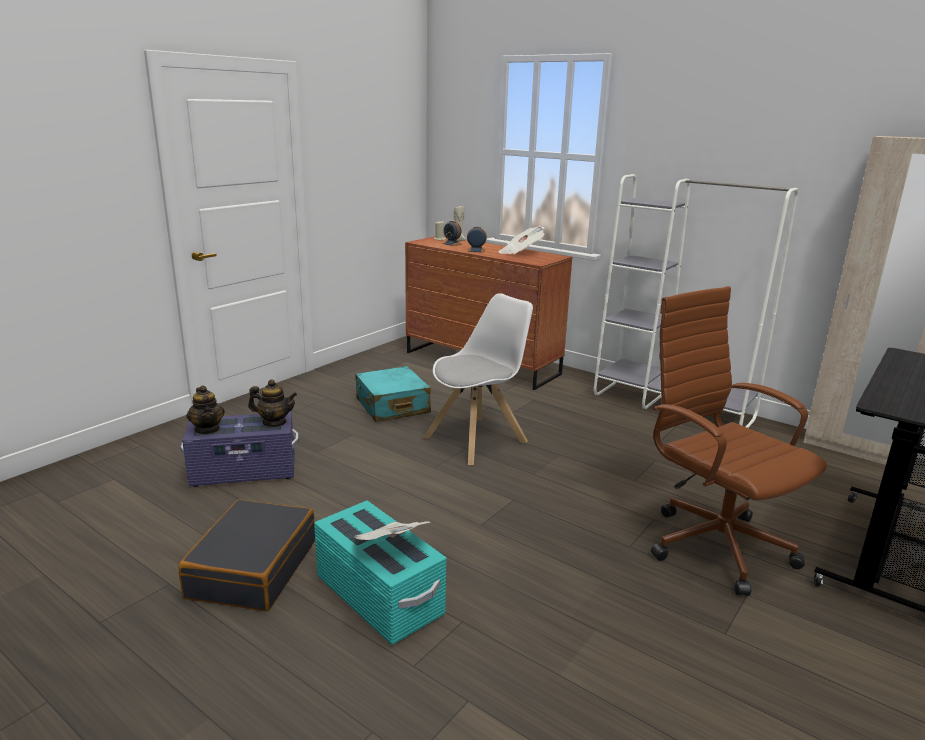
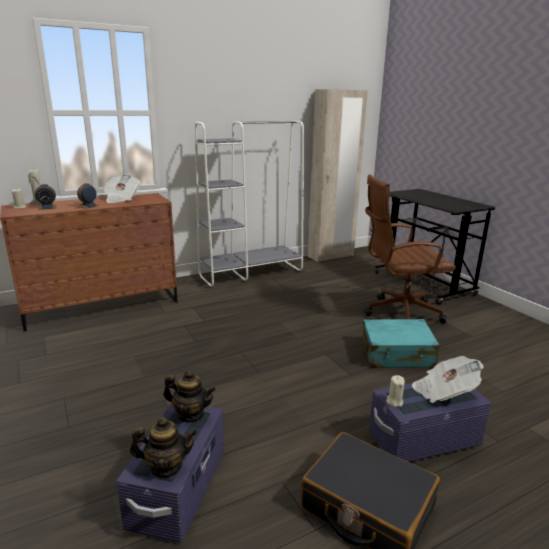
camera: 65 degrees left, 0 degrees up
(274, 422) = (191, 414): teapot -> teapot turned 75 degrees clockwise
(350, 515) = (394, 401): none -> beige candle
(379, 596) = (423, 440): turquoise storage box -> purple storage box
(392, 406) = (131, 366): turquoise suitcase -> turquoise suitcase (397, 354)
(477, 439) = (231, 343): chair -> none

